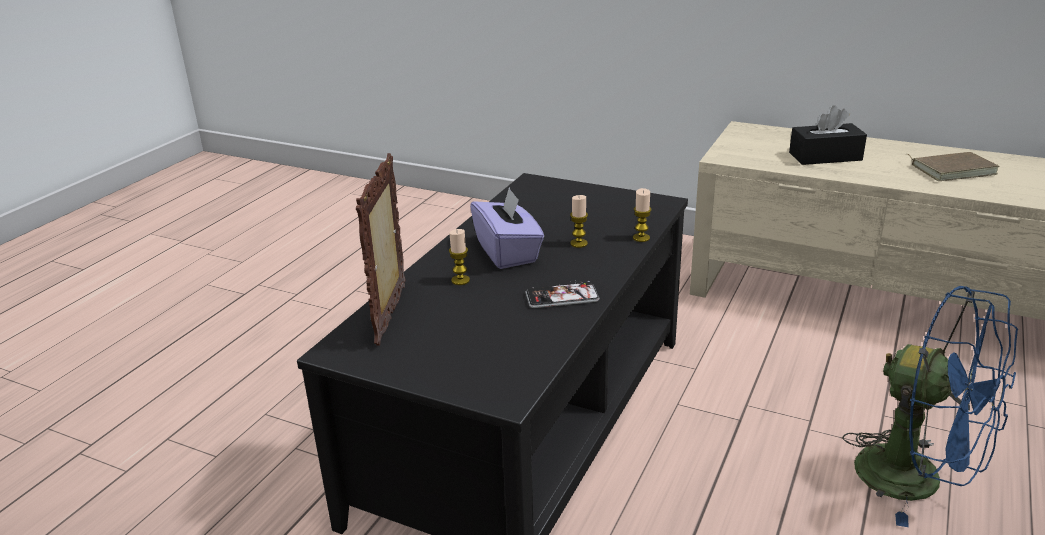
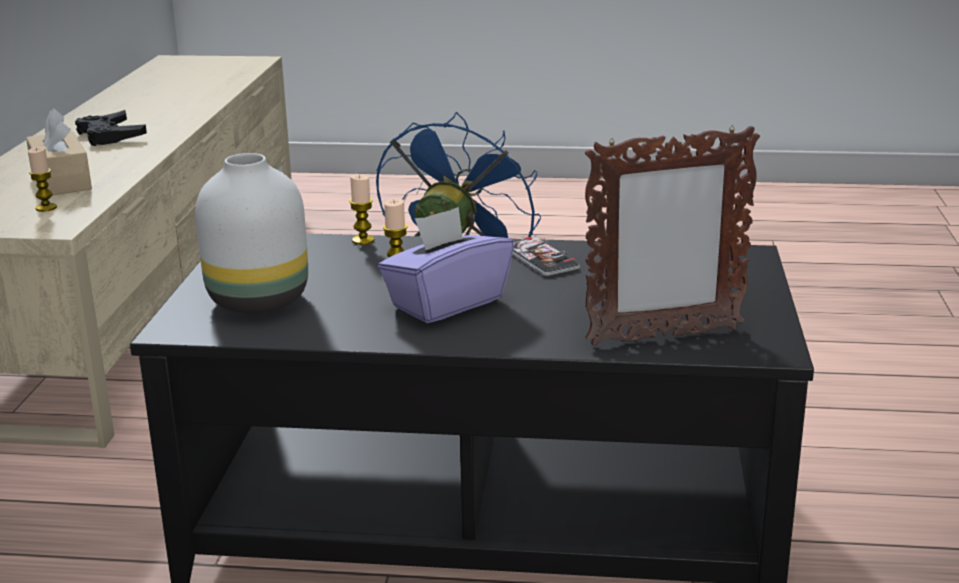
camera: 110 degrees left, 5 degrees down
(460, 280) = (545, 316): candle -> candle (46, 208)
(557, 202) = (259, 299): none -> white vase
(825, 156) = (61, 180): black tissue box -> beige tissue box
(952, 169) = (110, 135): brown book -> black game controller

